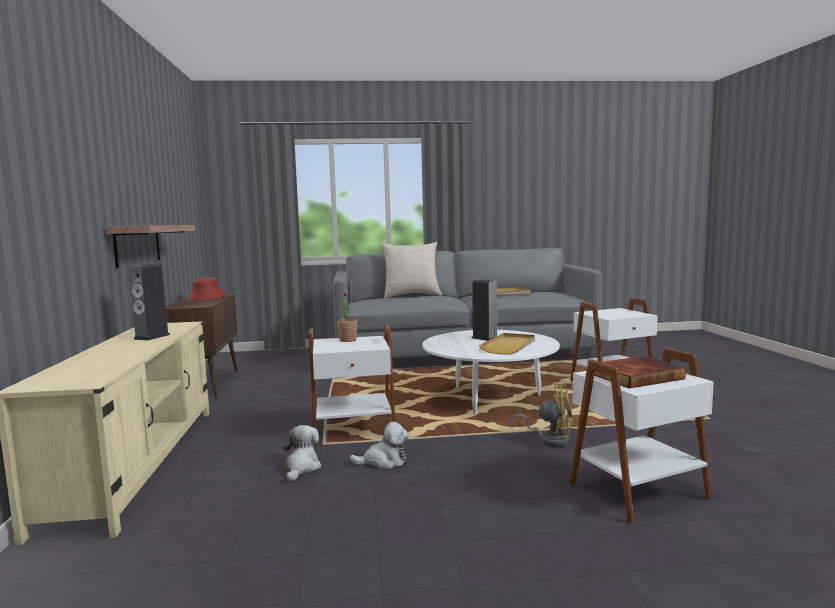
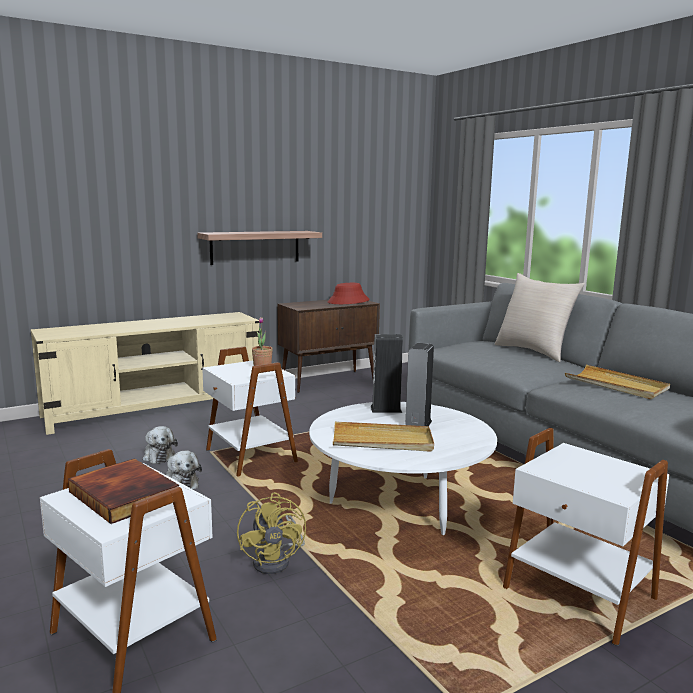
camera: 65 degrees right, 5 degrees up
(152, 337) = (188, 322): speaker -> speaker (386, 409)
(301, 468) = (158, 456): plush toy -> plush toy turned 75 degrees clockwise

